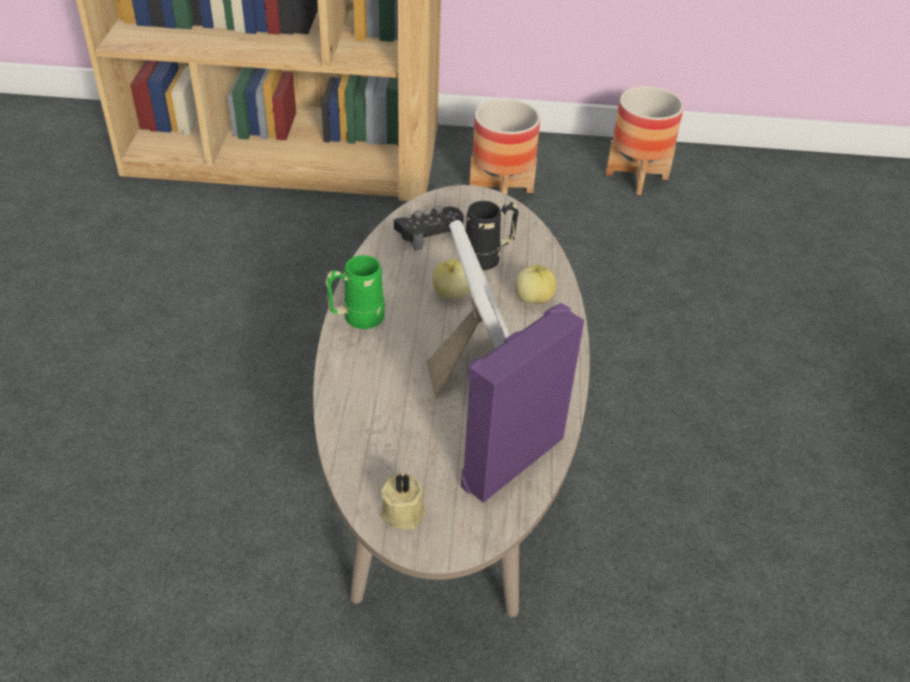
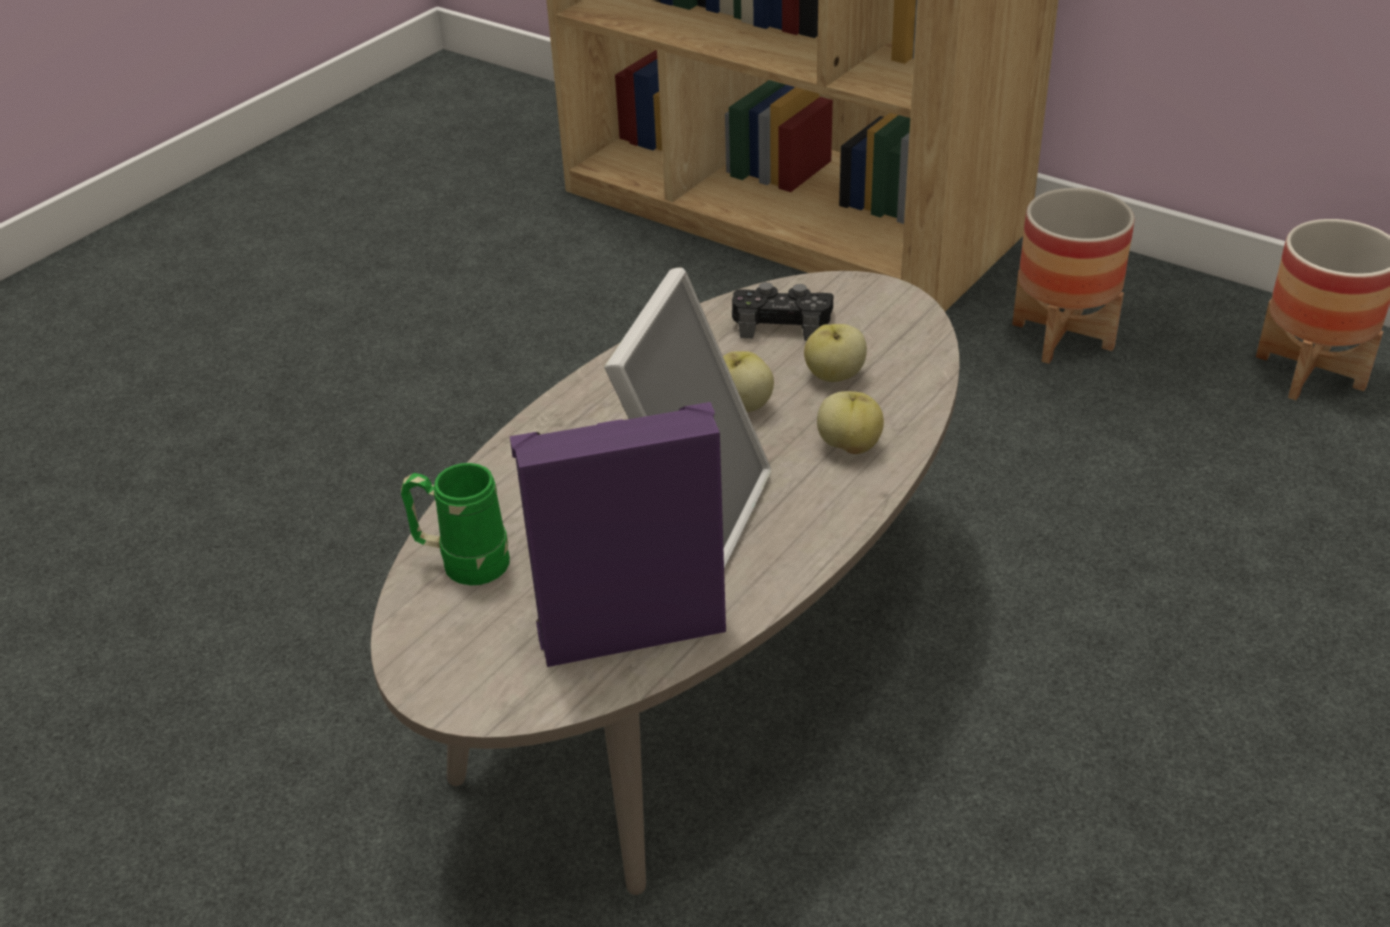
camera: 35 degrees right, 5 degrees down
(356, 319) = (591, 397): green mug -> green mug (463, 563)
(402, 511) = (443, 636): beige candle -> none
(488, 258) = (834, 376): black mug -> apple

